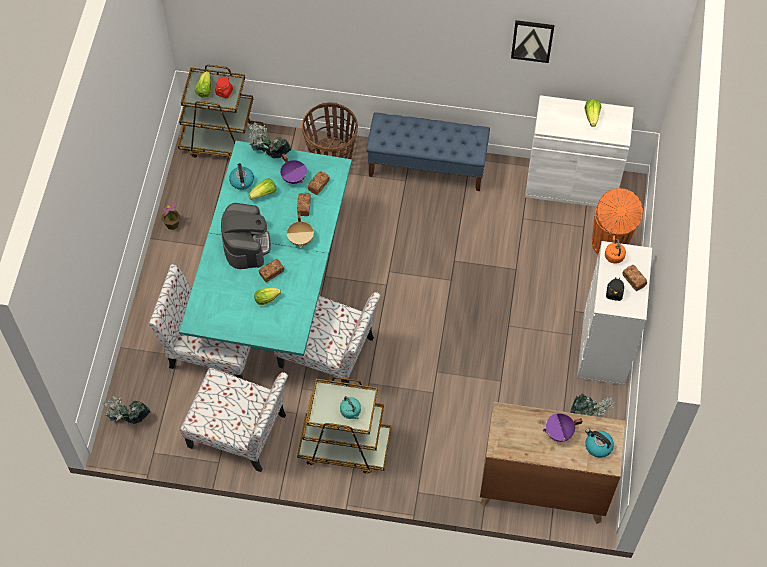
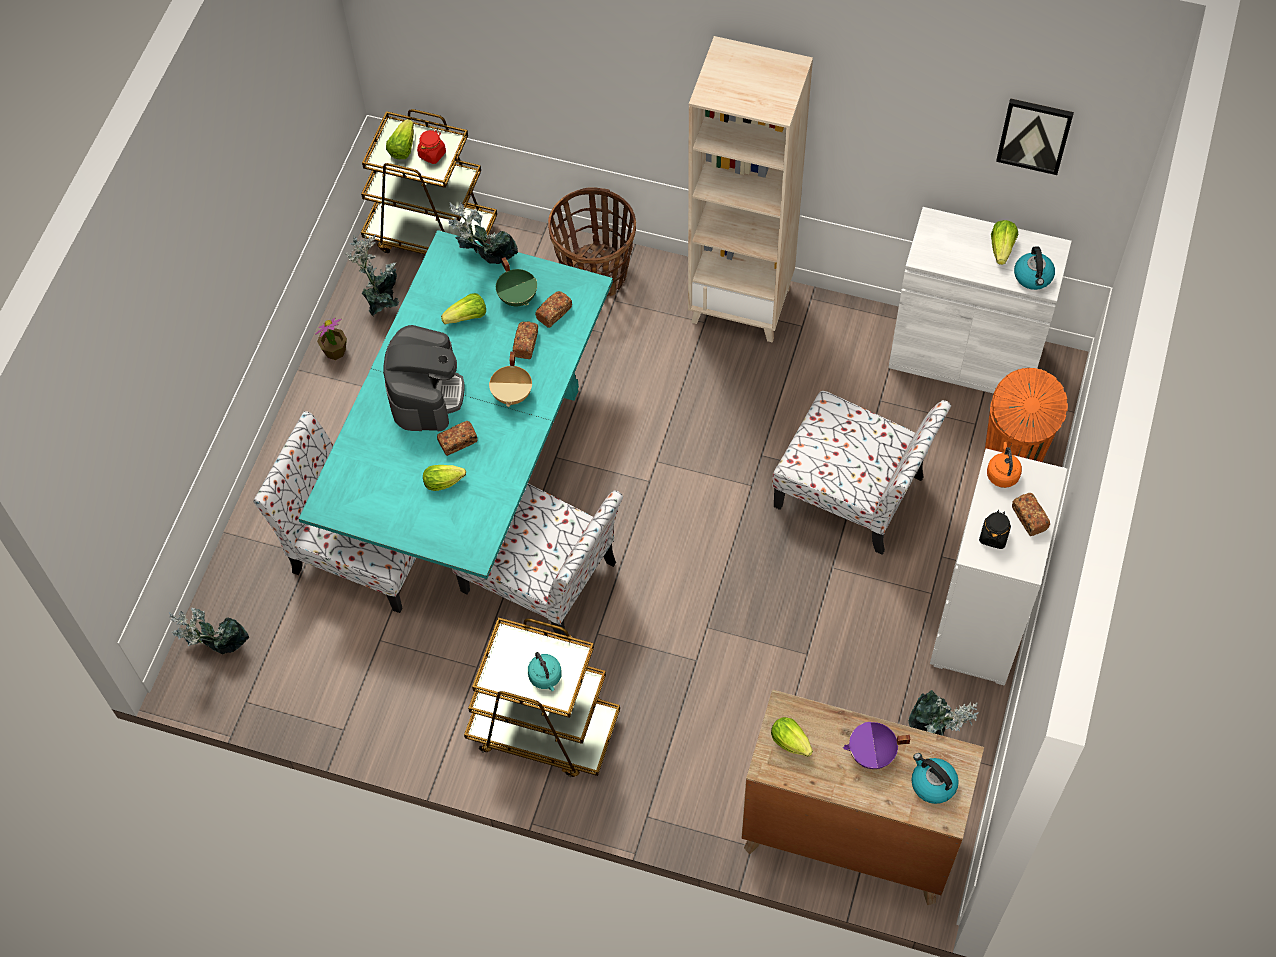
camera: 10 degrees right, 0 degrees up
(197, 188) = (382, 301): none -> potted plant
(240, 431) = (384, 686): chair -> chair (853, 493)
(242, 181) = (436, 295): kettle -> kettle (1033, 277)
(294, 177) = (518, 297): purple cooking pot -> green cooking pot
(427, 166) = (742, 304): blue bench -> beige bookcase
(510, 432) = (792, 743): none -> lettuce
(532, 40) = (913, 114): picture -> picture (1034, 135)

